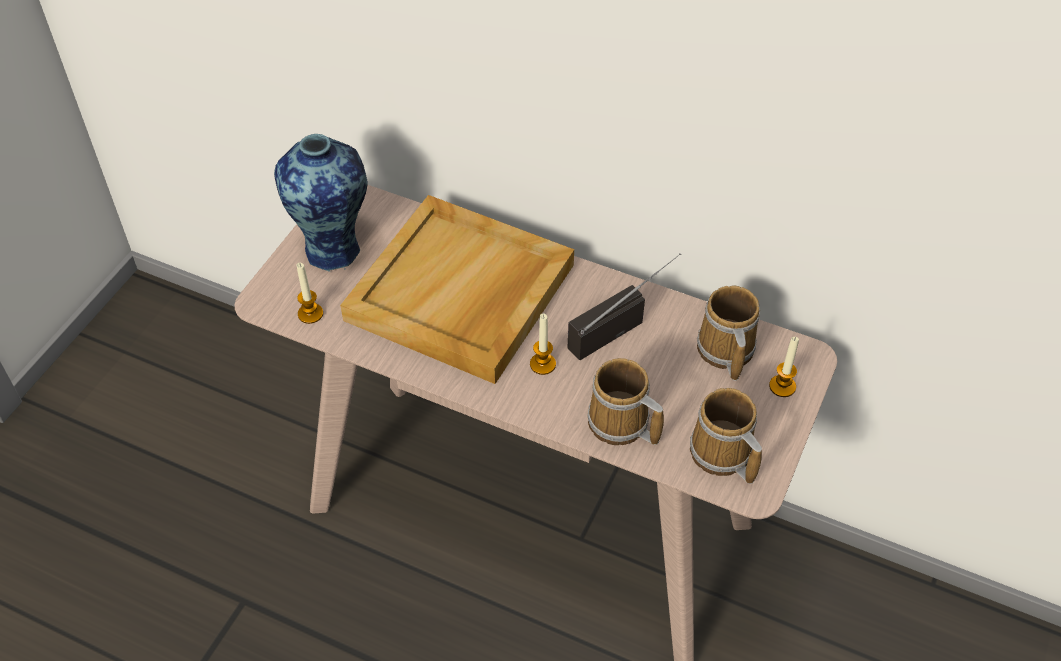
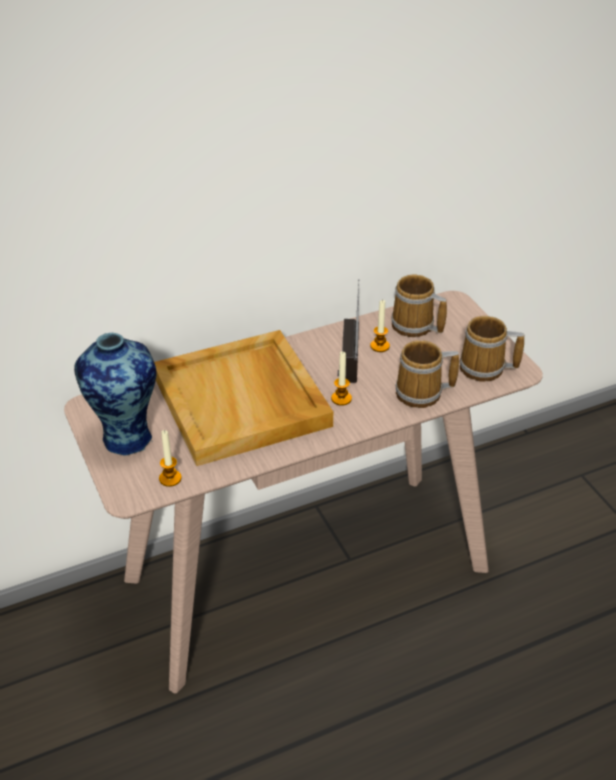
camera: 50 degrees left, 10 degrees down
(782, 386) = (462, 321): candle -> candle (380, 346)

